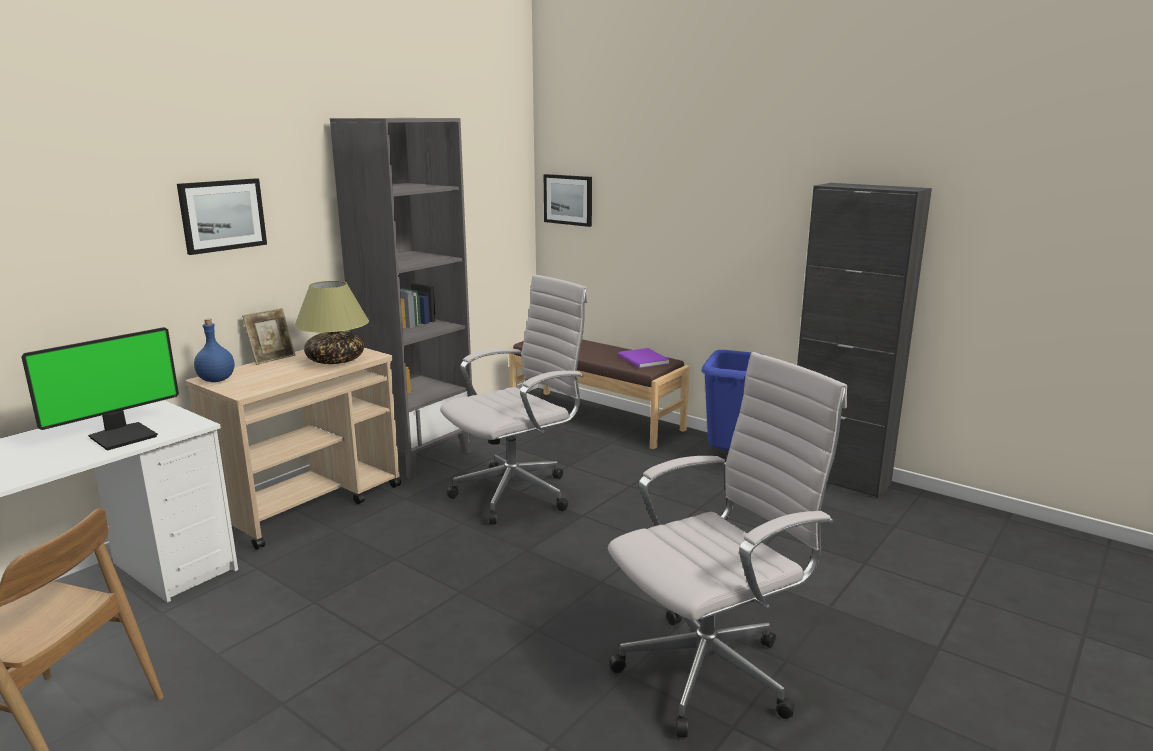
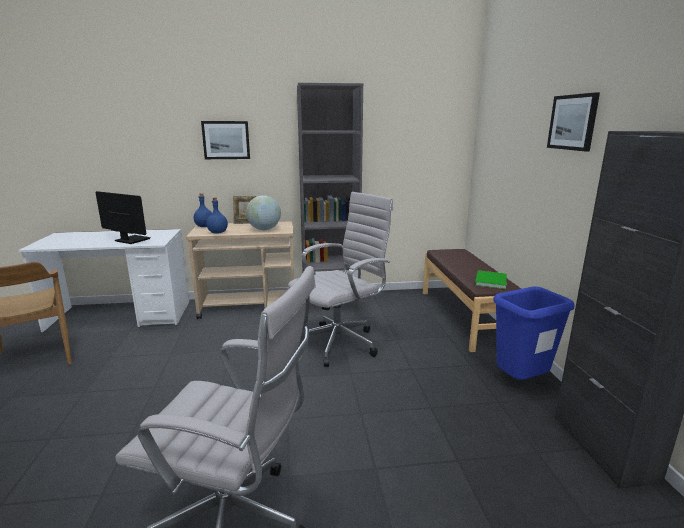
camera: 45 degrees right, 0 degrees up
(123, 436) = (131, 240): monitor -> monitor turned 150 degrees counterclockwise
(274, 382) = (217, 232): none -> blue bottle
(335, 360) = (264, 229): table lamp -> globe
(518, 493) = (341, 343): white office chair -> white office chair turned 45 degrees counterclockwise
(568, 199) = (486, 151): picture -> picture (573, 122)
(642, 360) = (489, 281): purple book -> green book

